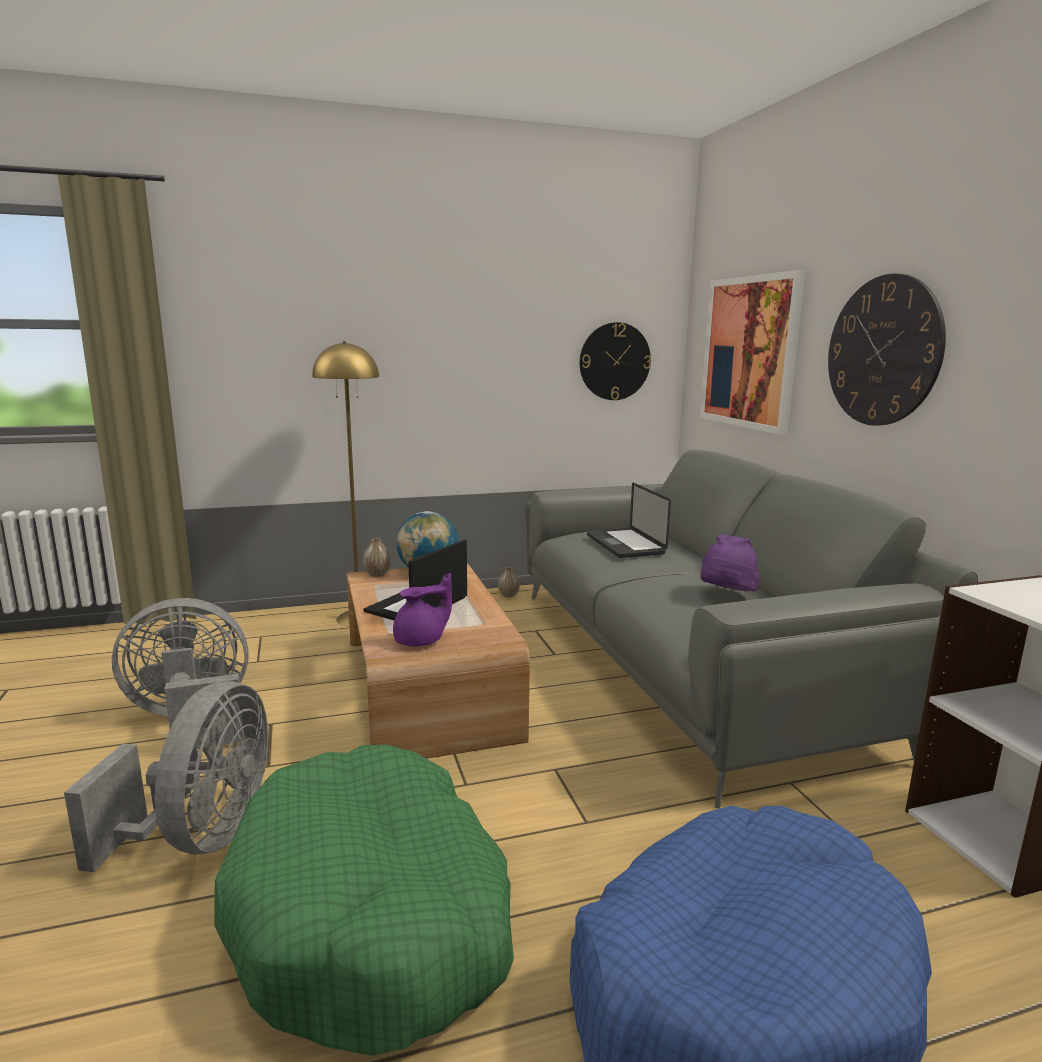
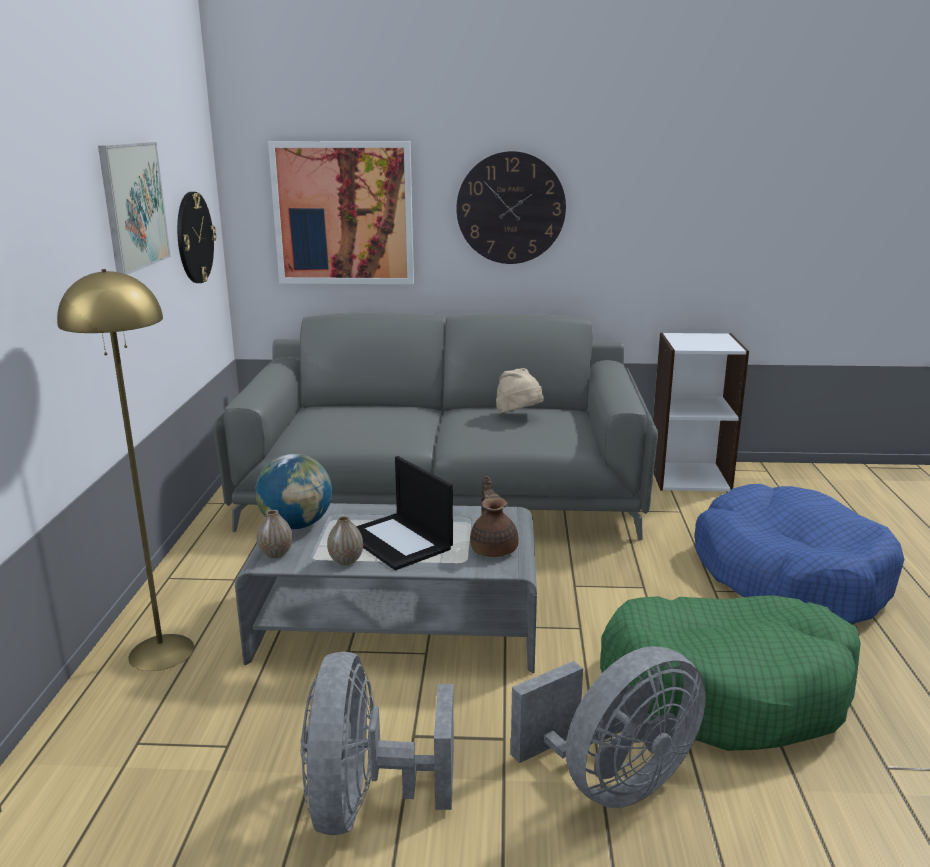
camera: 70 degrees left, 5 degrees up
(202, 836) = (612, 782): grey fan -> grey fan turned 120 degrees clockwise
(421, 641) = (494, 548): purple teapot -> brown teapot
(427, 687) = (397, 624): brown coffee table -> grey coffee table
(508, 321) = (134, 206): none -> picture
(508, 595) = (207, 543): vase -> vase (346, 560)
(625, 544) = (367, 420): laptop -> none
(726, 595) = (519, 416): purple hat -> beige hat

